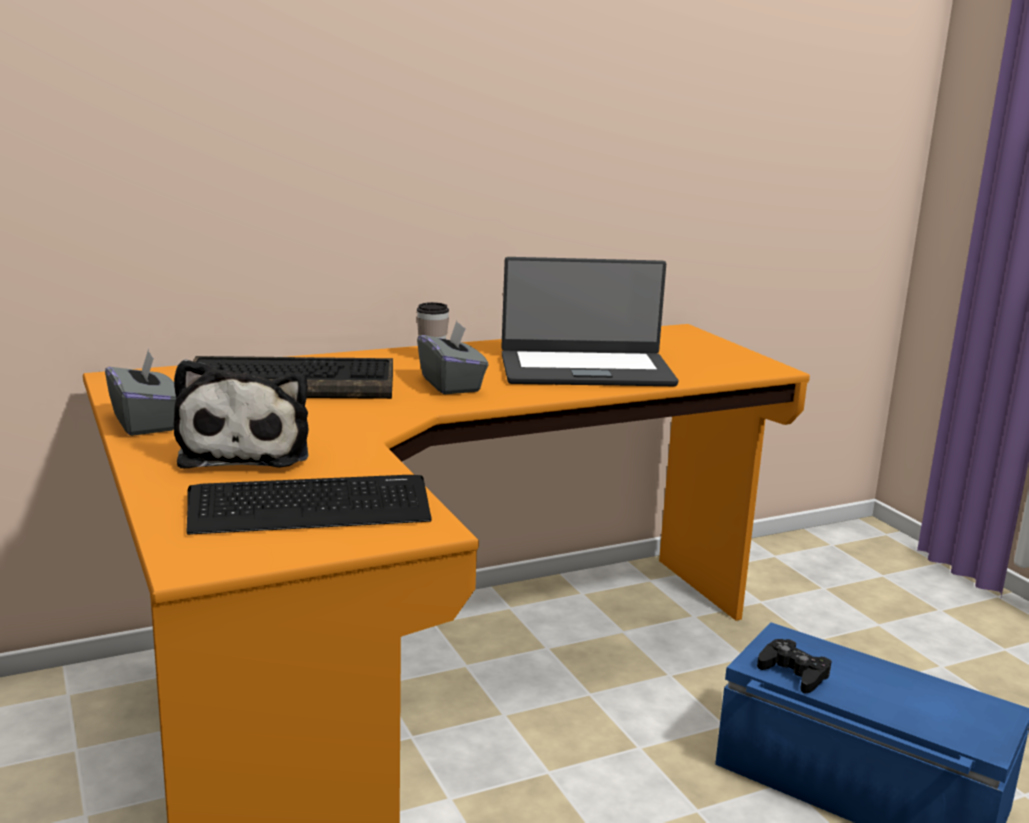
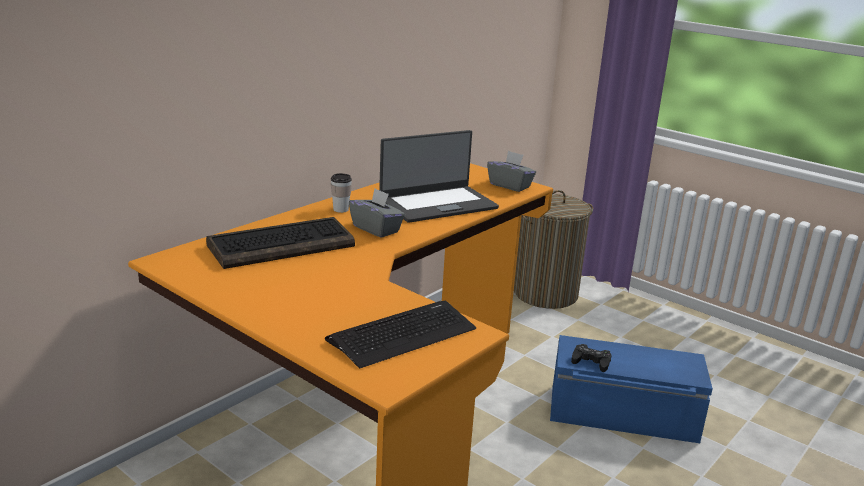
camera: 25 degrees left, 5 degrees up
(146, 423) = (228, 294): grey tissue box -> grey tissue box (510, 185)
(246, 451) = (318, 302): plush toy -> none
(847, 576) = (545, 293): none -> laundry basket

